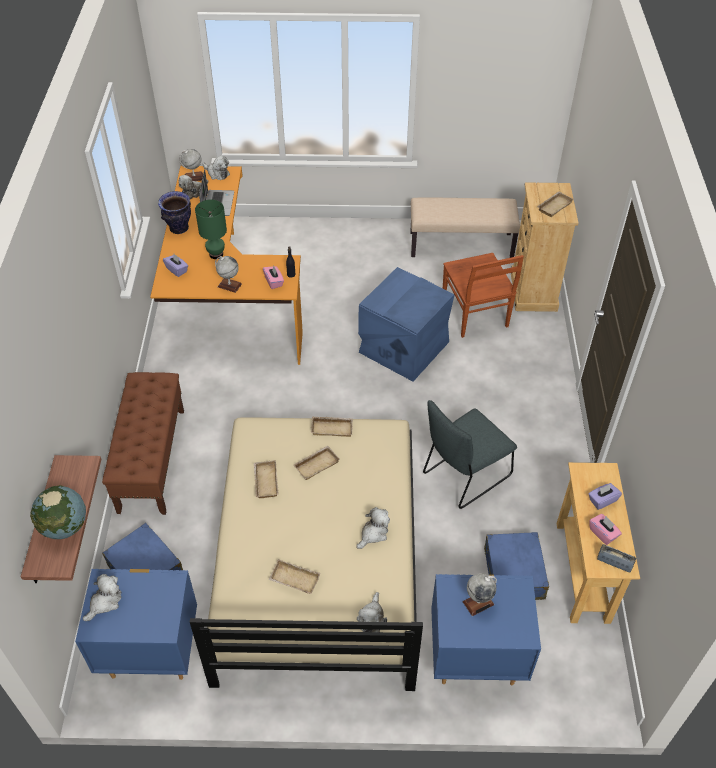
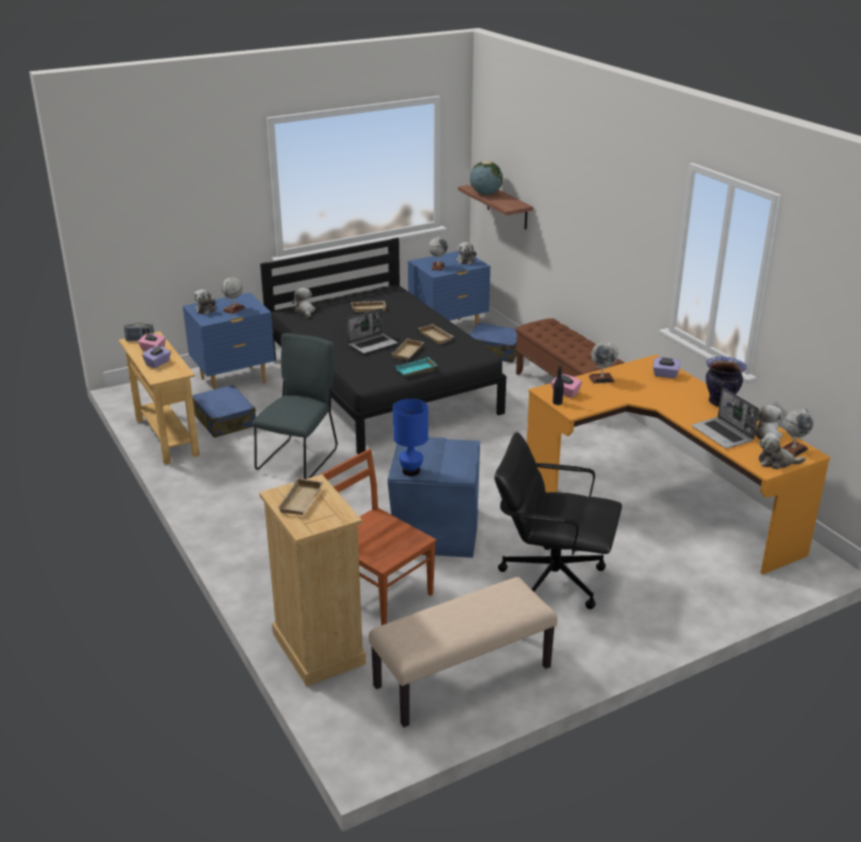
camera: 150 degrees right, 20 degrees down
(156, 599) = (438, 267): none -> globe
(216, 254) = (650, 395): green table lamp -> none
(317, 561) = (381, 385): beige bed -> black bed
(332, 428) = (416, 370): beige tray -> turquoise tray
(341, 497) = (373, 344): none -> laptop
(359, 279) = (552, 579): none -> black office chair
(373, 533) = (333, 337): plush toy -> plush toy (206, 309)
(433, 293) = (411, 471): none -> blue table lamp

